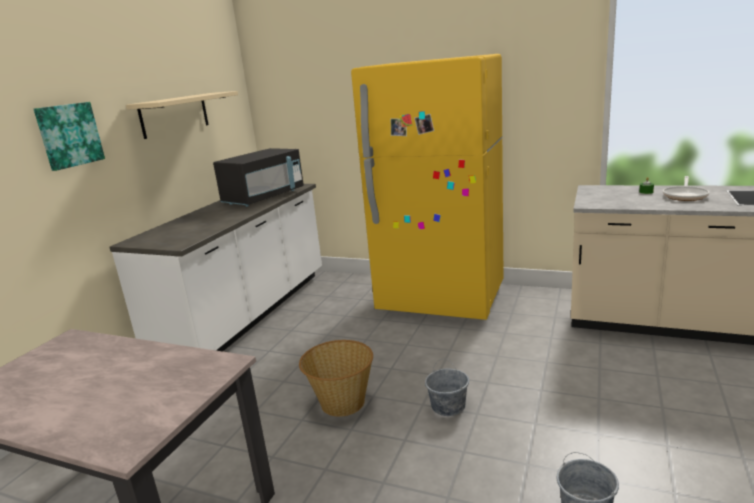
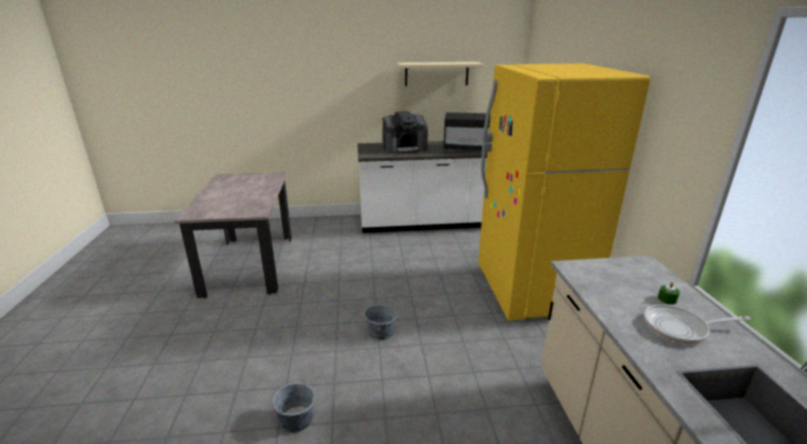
camera: 60 degrees right, 5 degrees up
(69, 135) = (352, 75): picture -> none
(195, 224) = (404, 148): none -> coffee machine
(342, 402) = (362, 289): basket -> none

